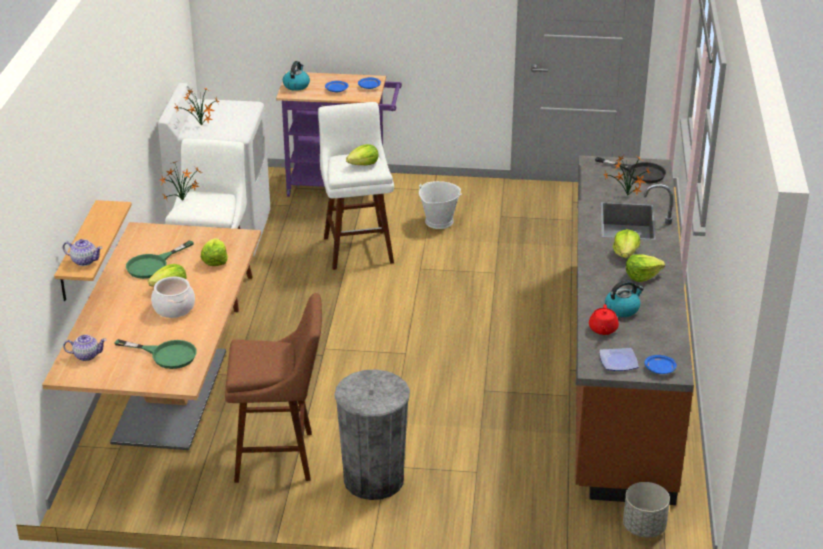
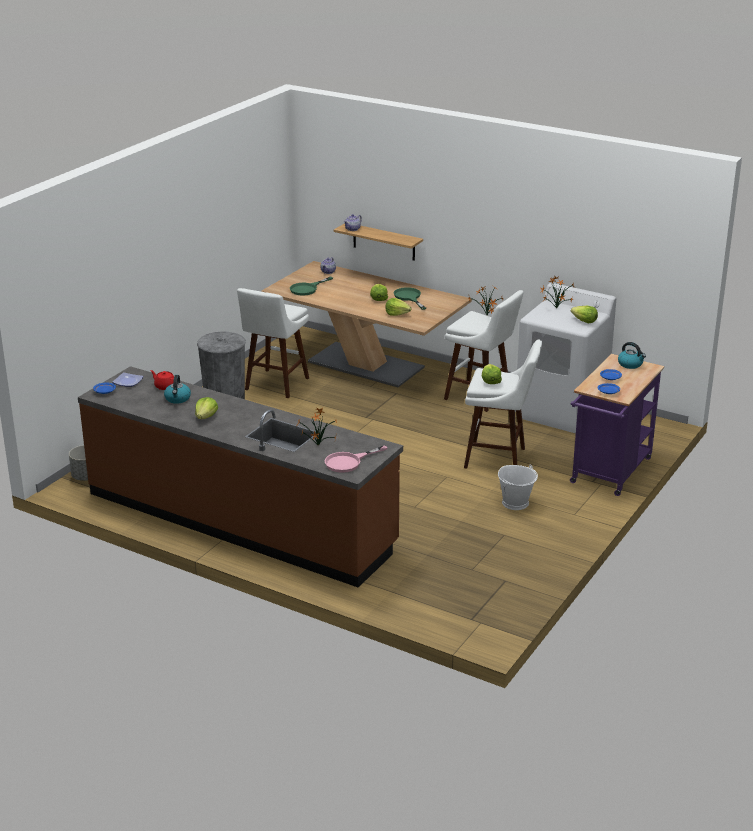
camera: 115 degrees right, 5 degrees down
(174, 308) = (353, 296): cooking pot -> none
(280, 456) = (275, 385): brown stool -> white stool
(625, 253) = (239, 420): lettuce -> lettuce (584, 321)
(639, 173) = (348, 462): black frying pan -> pink frying pan

